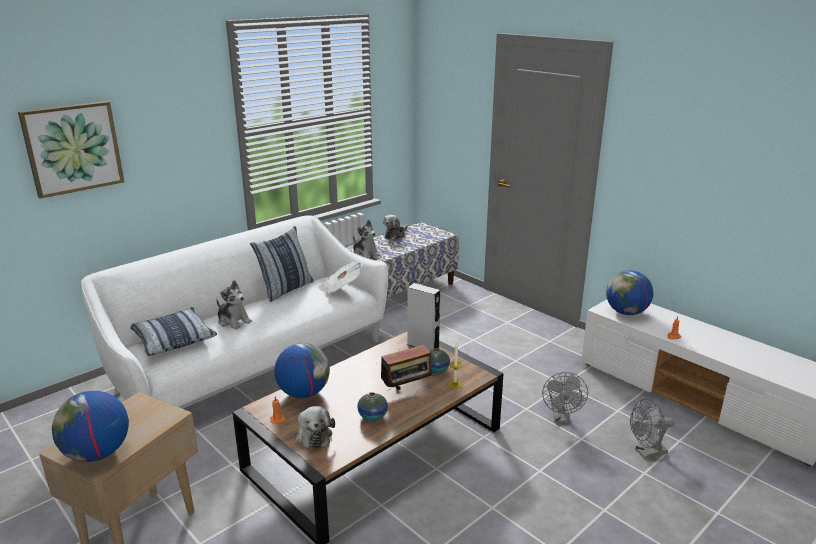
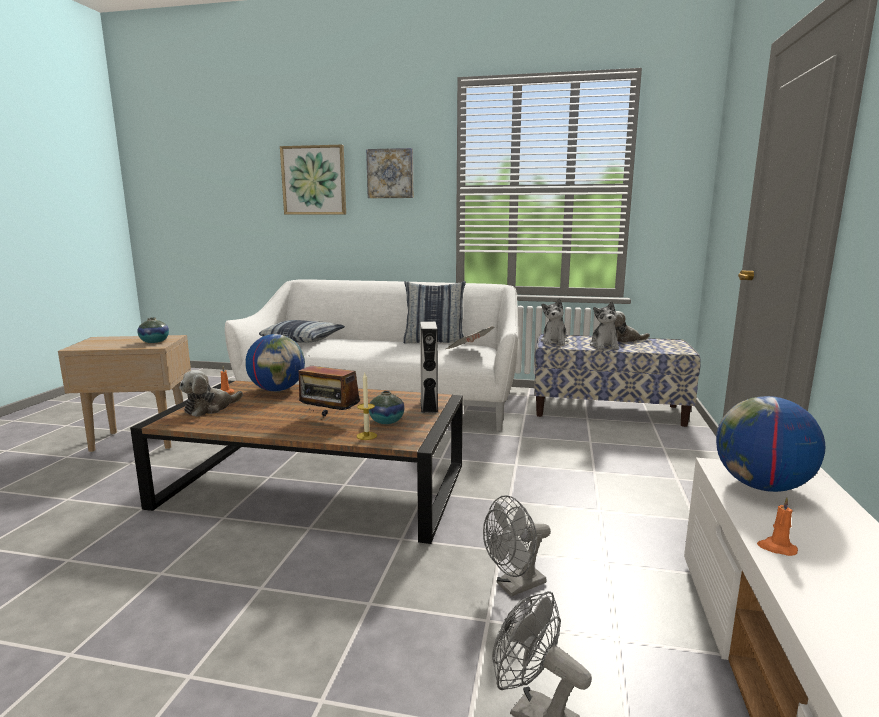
camera: 55 degrees right, 10 degrees down
(97, 454) = (94, 344): globe -> none
(169, 127) = (390, 173): none -> picture
(234, 321) = (353, 343): plush toy -> plush toy (604, 346)
(372, 416) = (262, 419): vase -> vase (154, 342)

